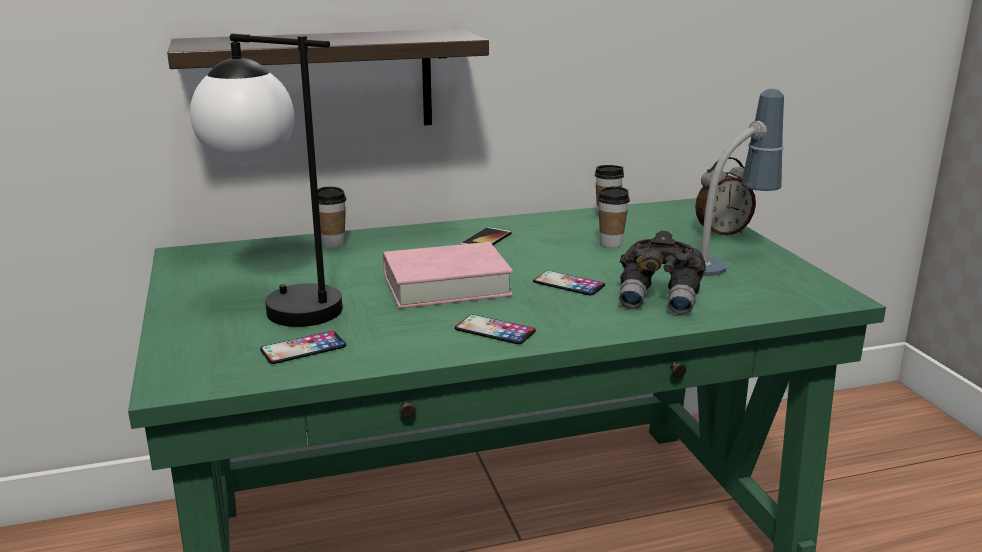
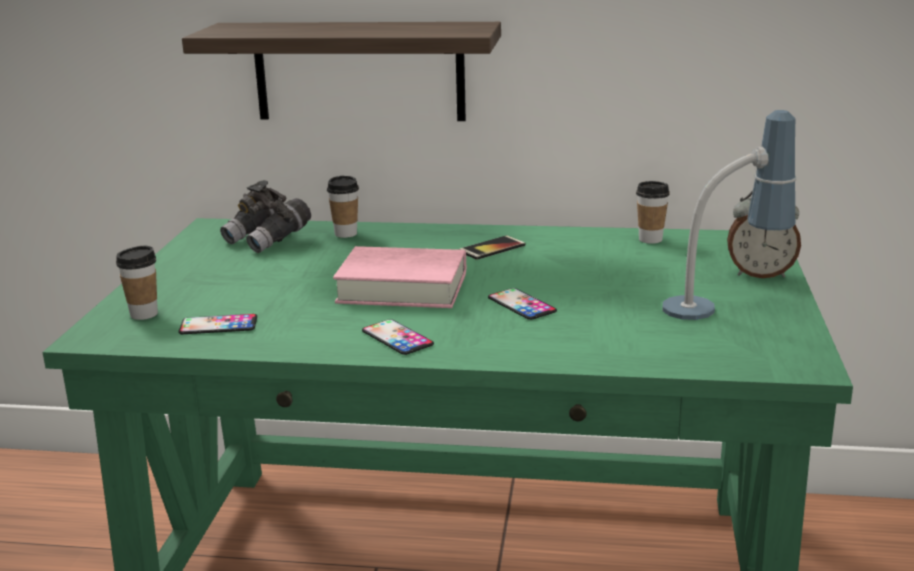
camera: 25 degrees right, 0 degrees up
(279, 305) = (239, 284): table lamp -> none
(611, 244) = (617, 270): cup -> cup (144, 314)
(660, 298) = (598, 334): grey binoculars -> grey binoculars (268, 240)

